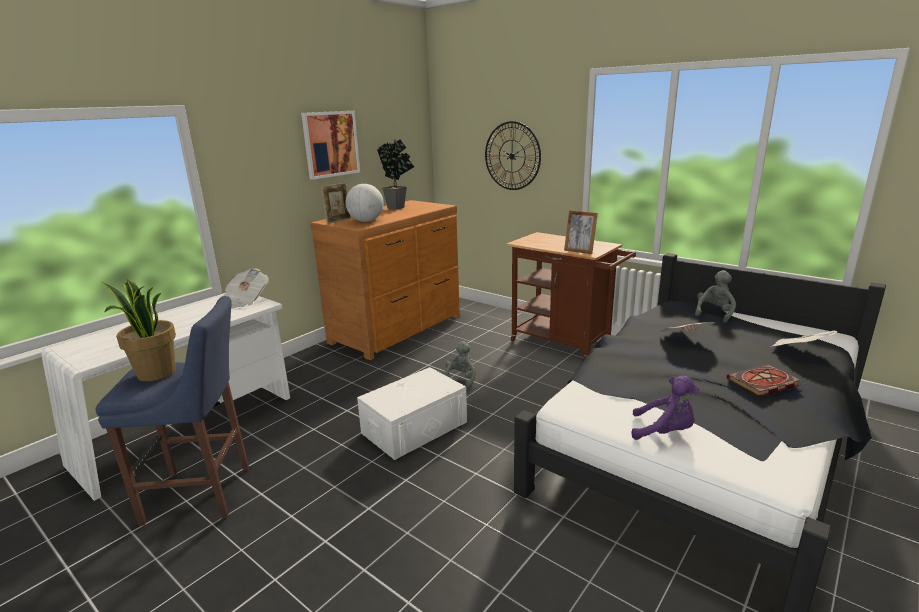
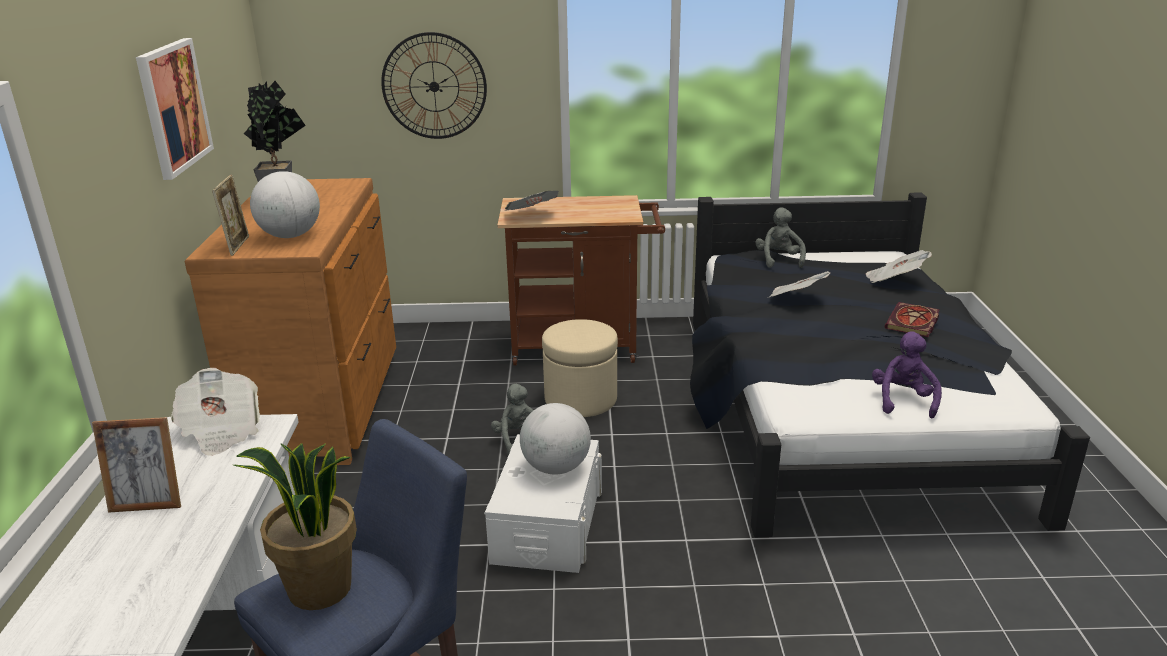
camera: 40 degrees left, 5 degrees up
(422, 391) = (556, 467): none -> globe
(524, 371) = (580, 399): none -> beige ottoman
(534, 242) = (531, 215): none -> newspaper
(579, 251) = (609, 216): picture frame -> picture frame (148, 504)
(664, 432) = (903, 400): purple plush toy -> purple plush toy turned 60 degrees counterclockwise

